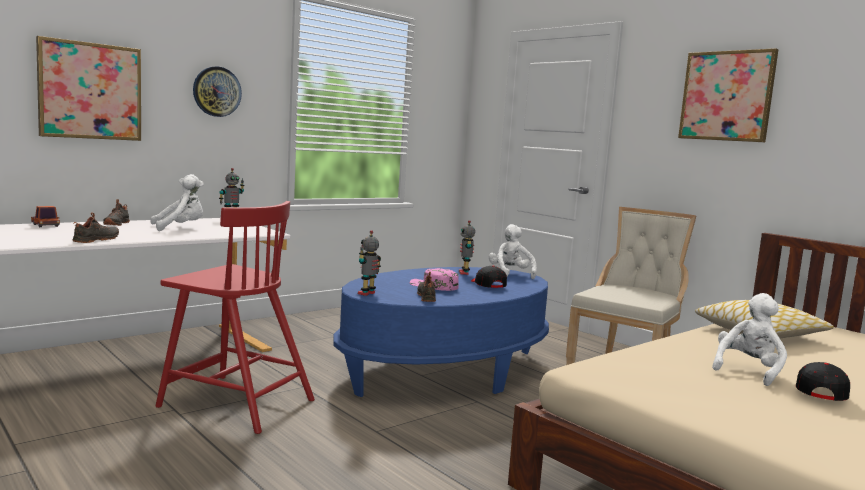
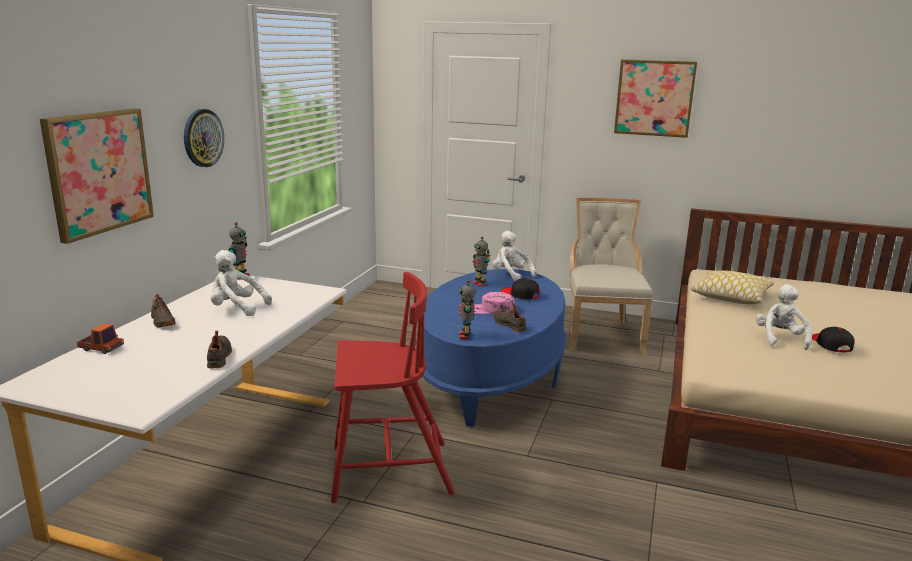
camera: 30 degrees left, 10 degrees up
(180, 228) = (237, 308): white plush toy -> white plush toy turned 105 degrees counterclockwise

